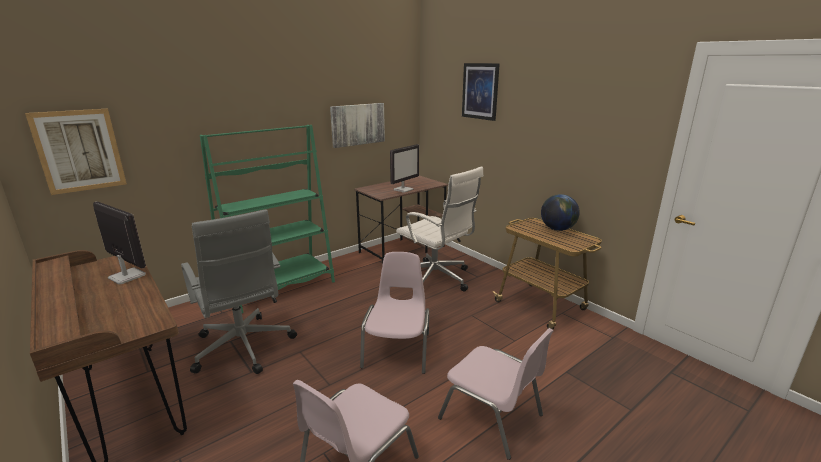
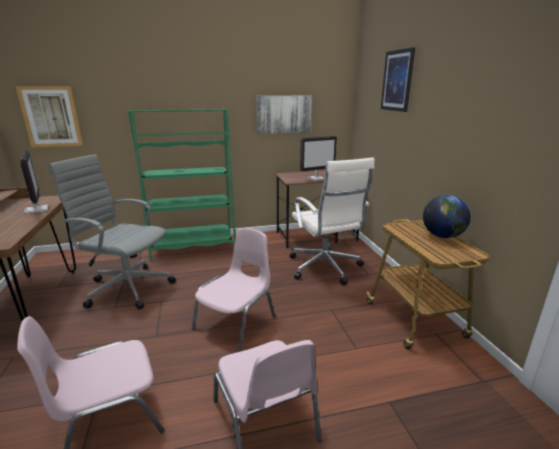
camera: 25 degrees right, 0 degrees up
(243, 348) = (127, 287): grey office chair -> grey office chair turned 120 degrees clockwise

